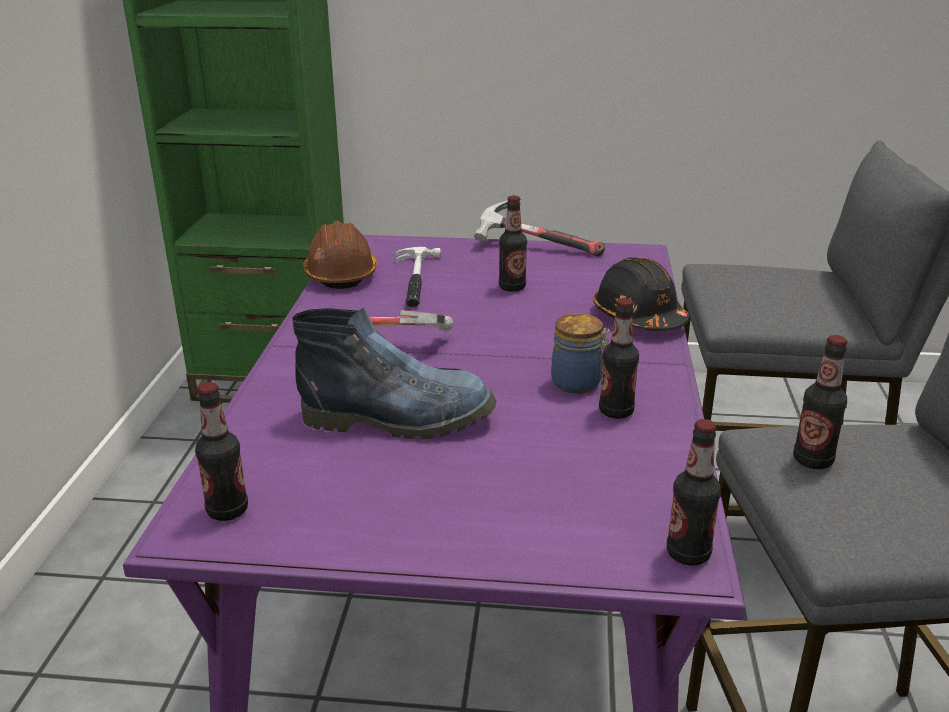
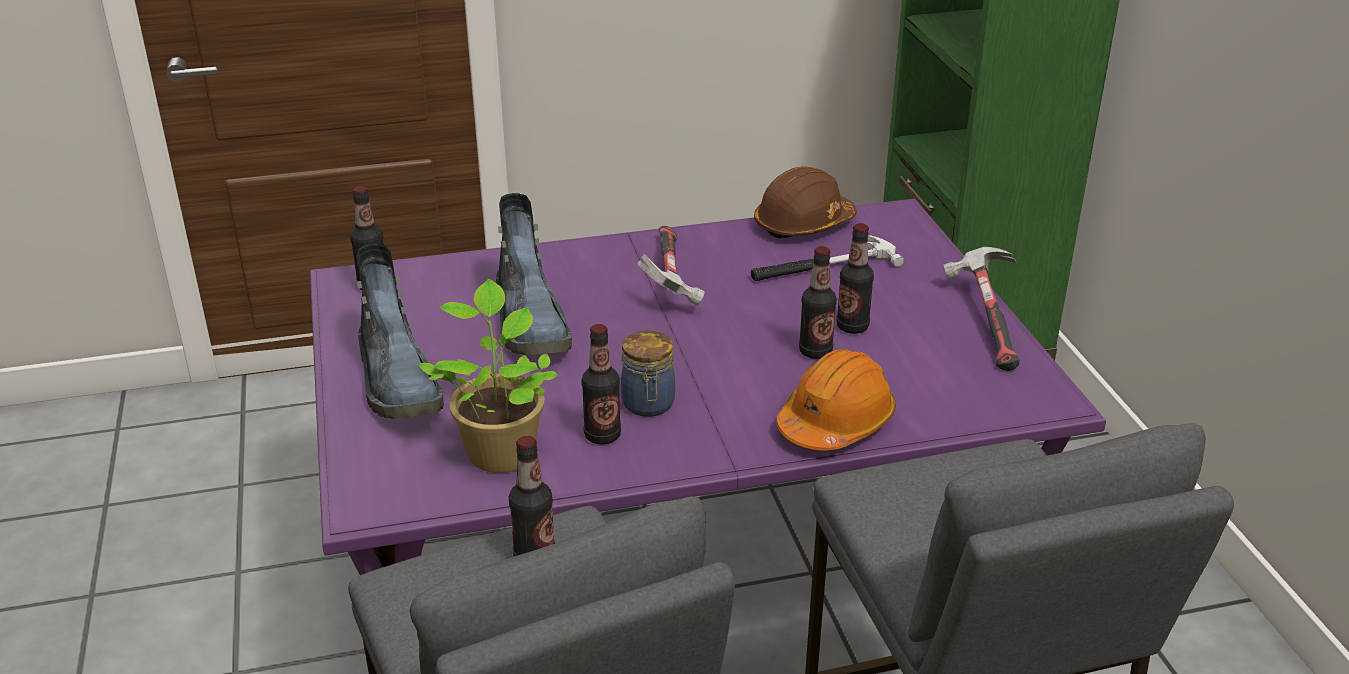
camera: 70 degrees right, 5 degrees up
(461, 514) = (400, 382): none -> boot
(618, 467) = (500, 450): none -> potted plant
(638, 317) = (836, 422): black hard hat -> orange hard hat
(688, 554) = (379, 503): bottle -> bottle (815, 351)

